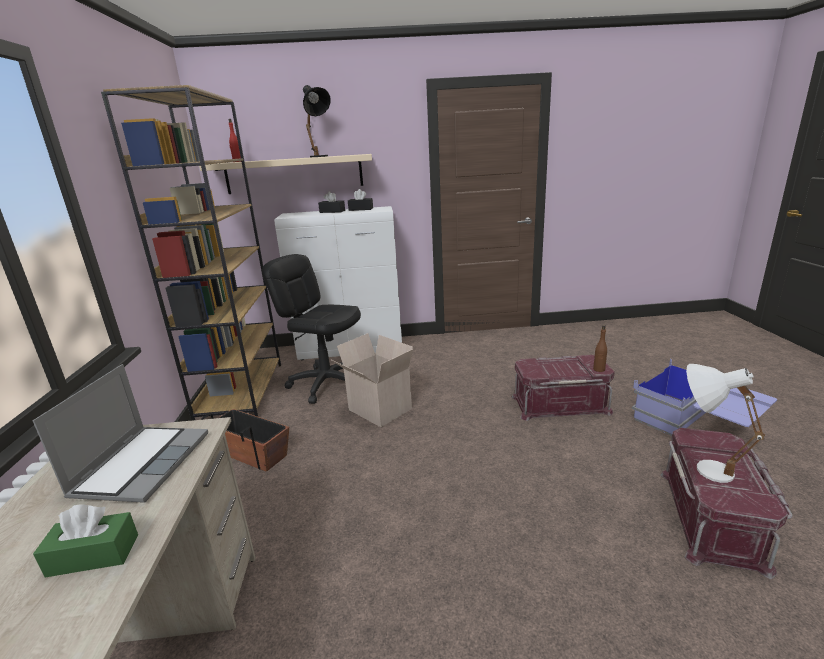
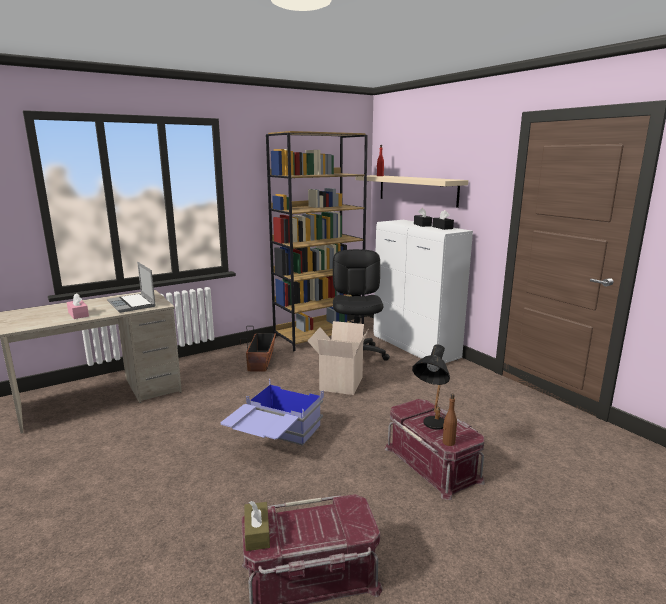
camera: 60 degrees right, 5 degrees down
(93, 555) = (78, 314): green tissue box -> pink tissue box
(142, 463) = (132, 304): laptop -> laptop turned 75 degrees clockwise
(320, 156) = (423, 178): black table lamp -> black table lamp (431, 427)
(696, 427) = (478, 568): blue storage box -> blue storage box (274, 441)
(701, 466) = (306, 513): white table lamp -> none
(743, 503) = (257, 533): none -> brown tissue box

